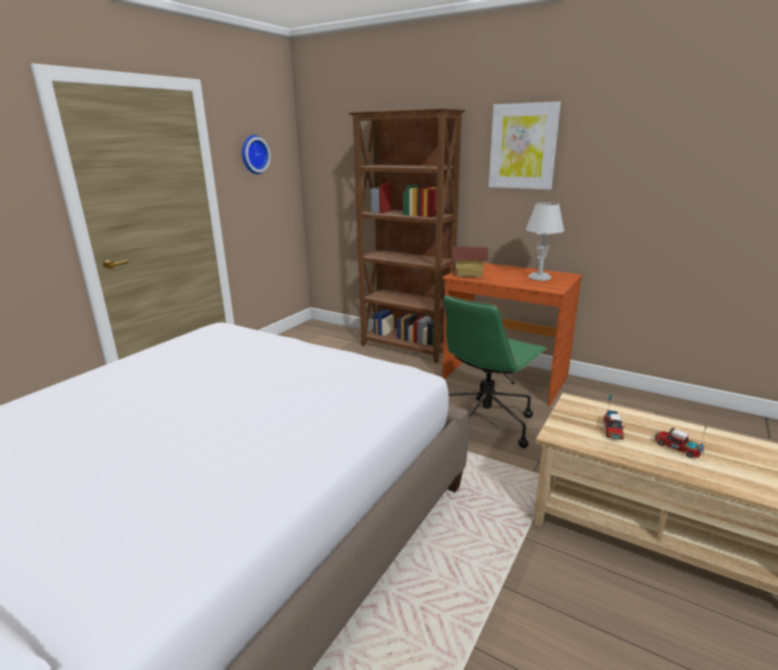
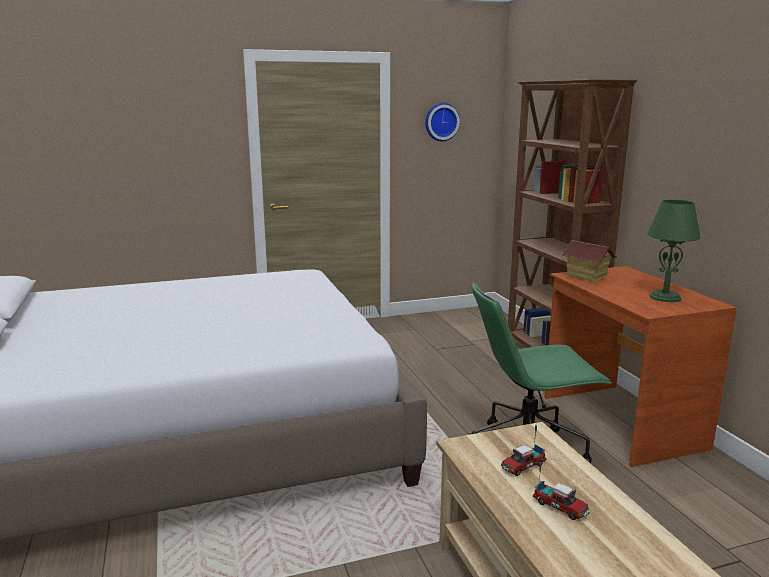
camera: 40 degrees right, 5 degrees down
(523, 146) = (690, 127): picture -> none
(539, 277) = (664, 297): grey table lamp -> green table lamp
(677, 448) = (560, 507): toy truck -> toy truck turned 135 degrees clockwise

